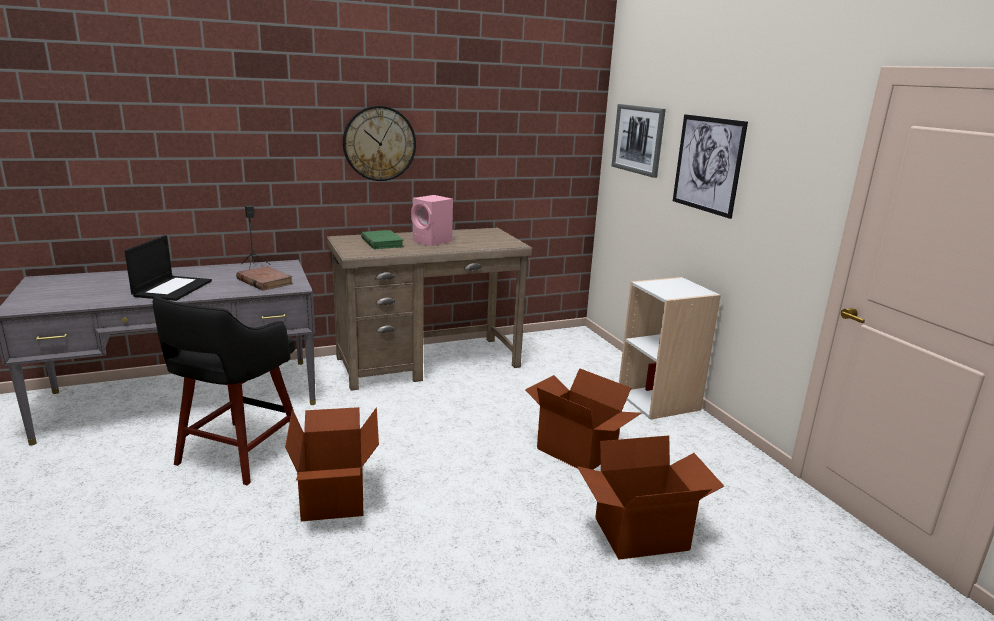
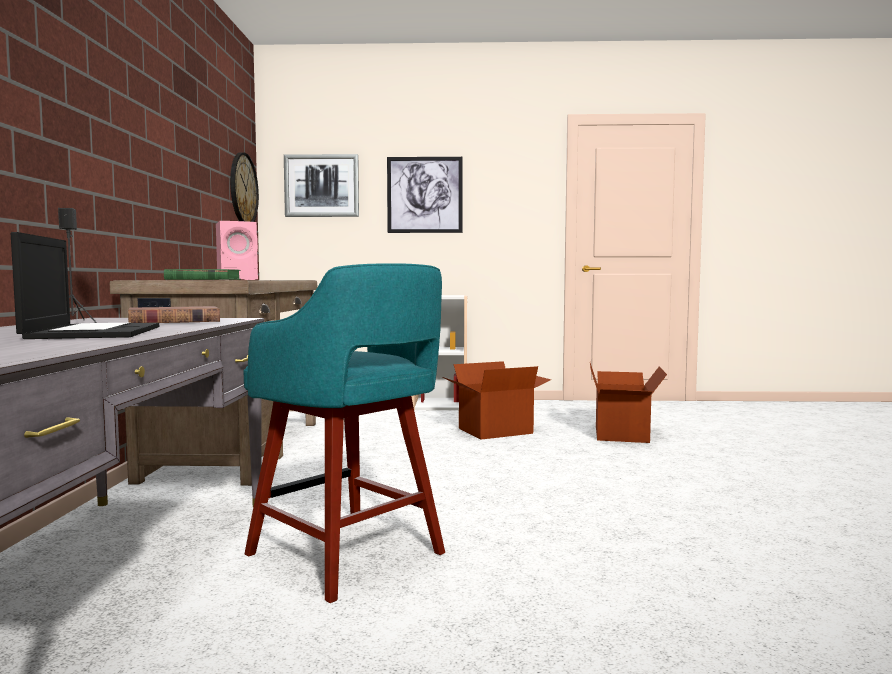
camera: 65 degrees left, 15 degrees down
(172, 288) = (94, 332): laptop -> laptop turned 45 degrees clockwise
(237, 454) = (349, 556): black stool -> turquoise stool
(335, 496) = (507, 511): cardboard box -> none
(379, 143) = (142, 151): wall clock -> wall clock (243, 189)

